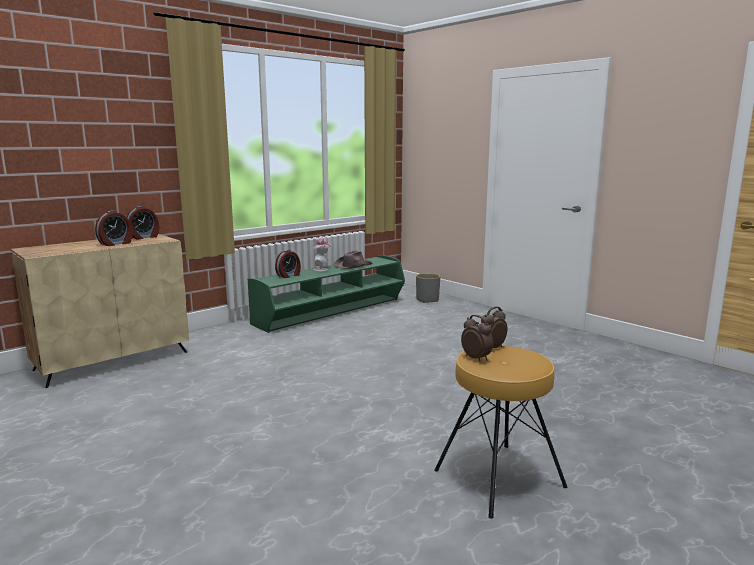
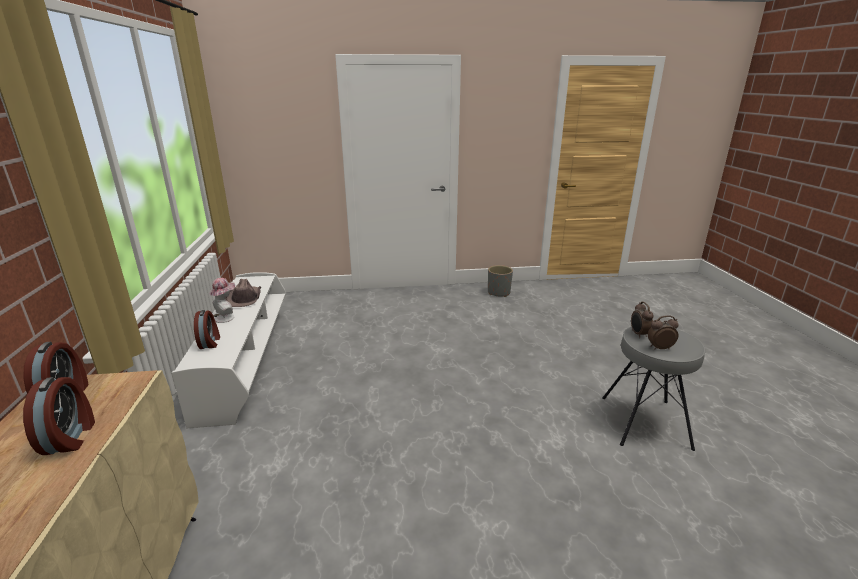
camera: 55 degrees left, 10 degrees up
(332, 312) = (247, 360): green tv stand -> white tv stand
(427, 300) = (304, 303): grey planter -> grey planter (499, 293)
(498, 477) = (644, 422): brown stool -> grey stool

